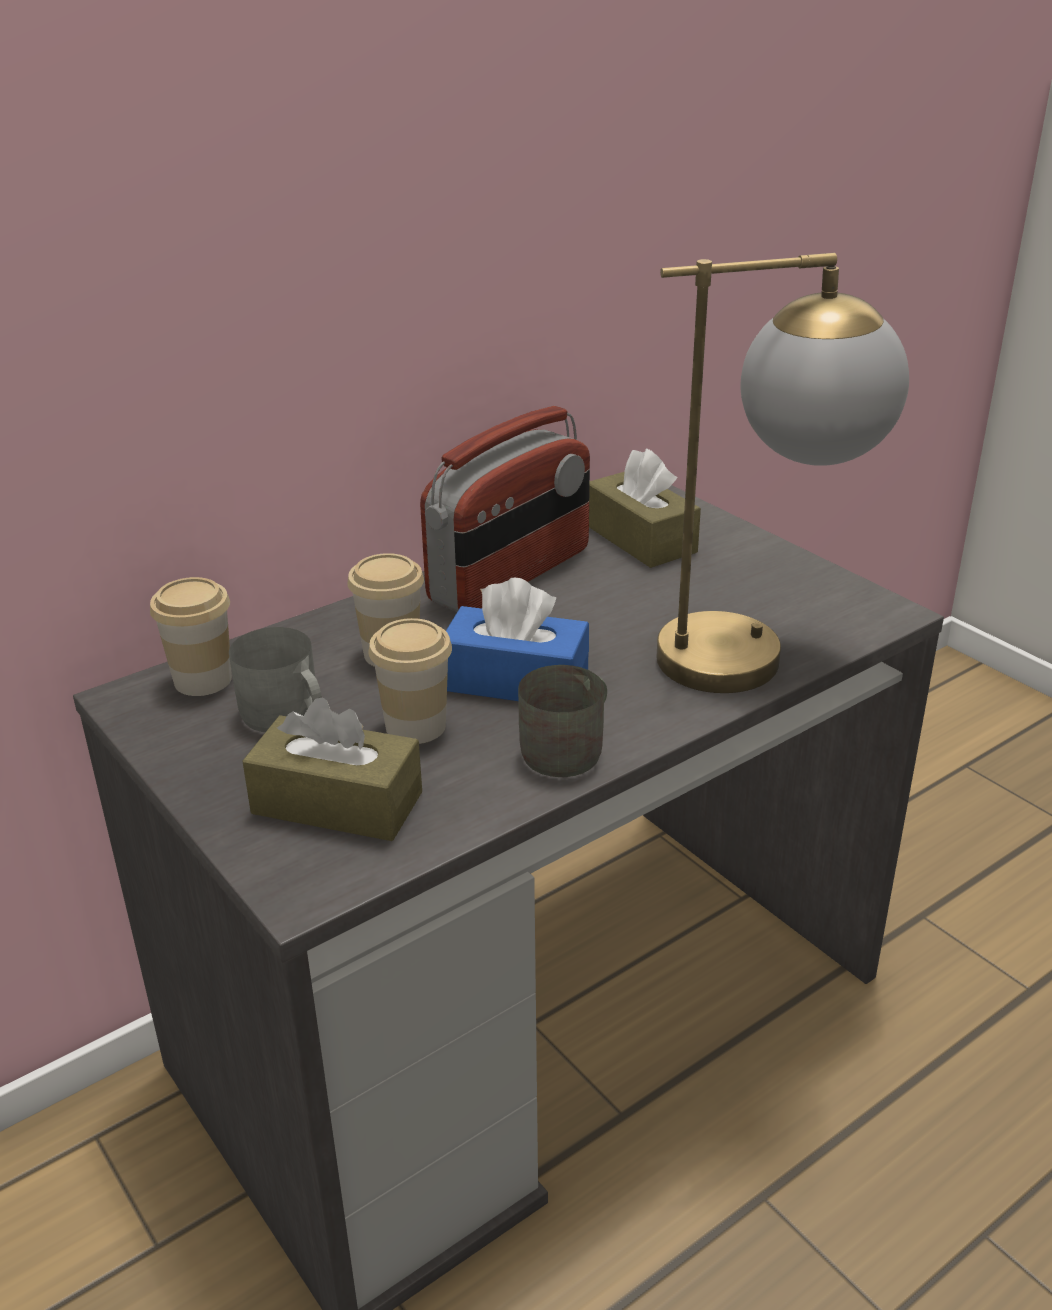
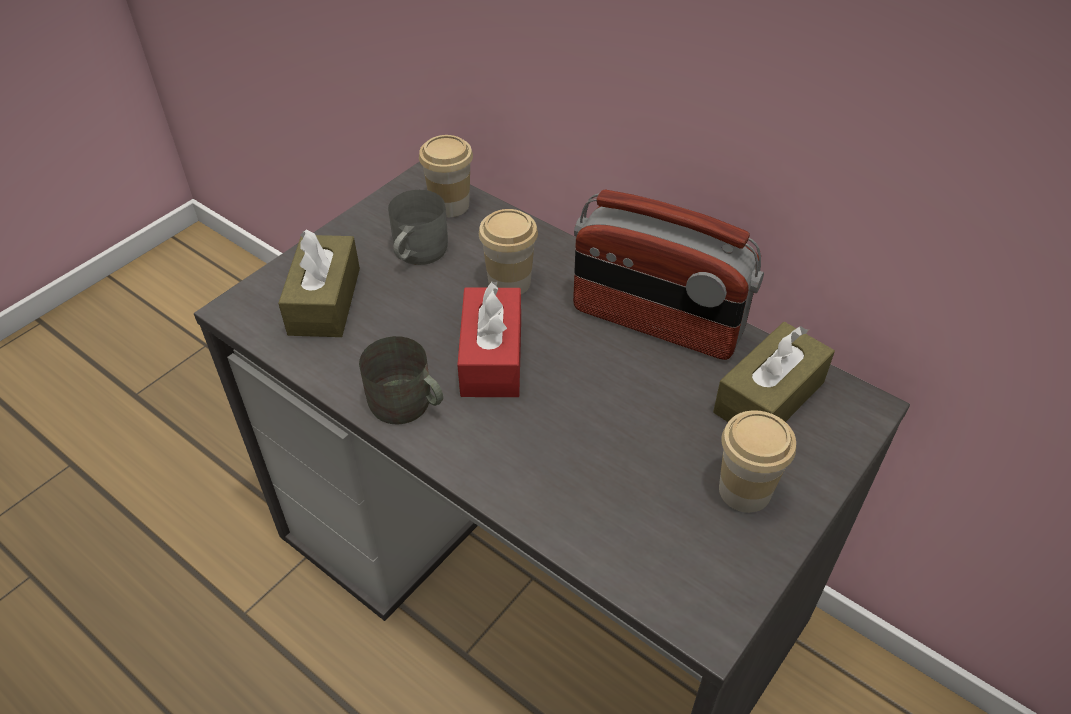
camera: 75 degrees right, 15 degrees up
(415, 726) = (418, 316): cup -> cup (744, 490)
(515, 681) = (491, 357): blue tissue box -> red tissue box
(760, 653) = (586, 514): table lamp -> none

